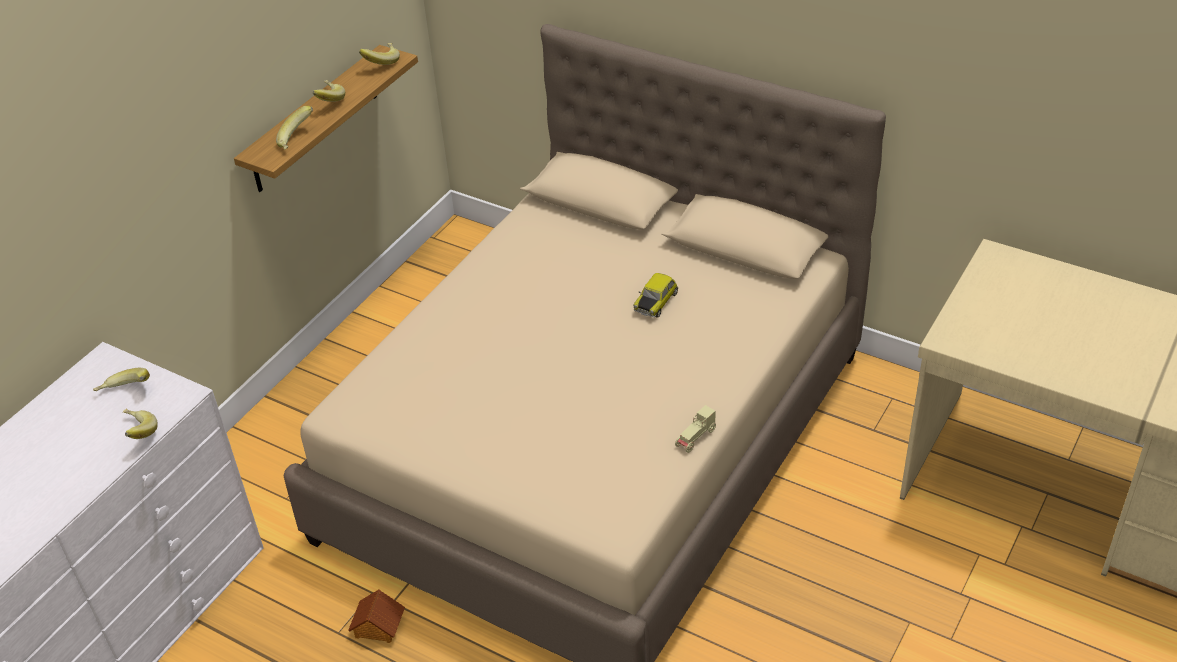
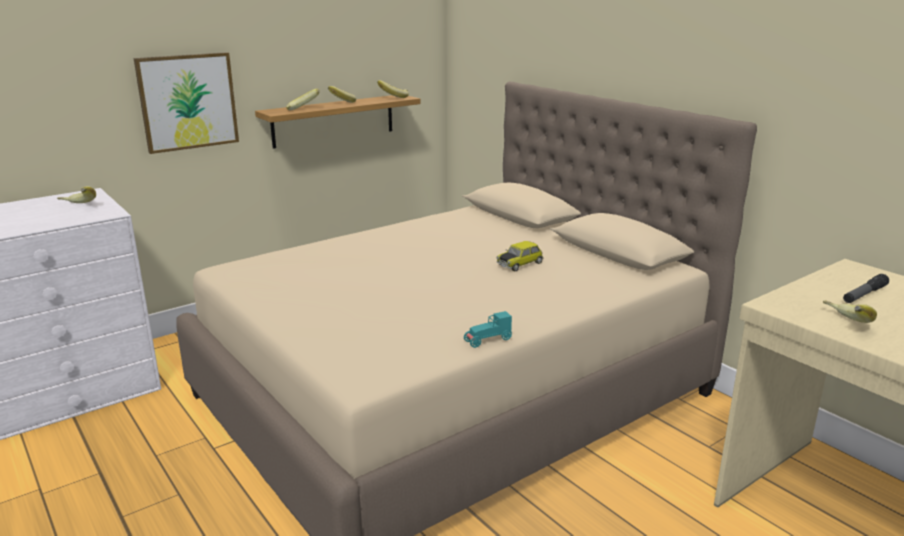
camera: 20 degrees right, 20 degrees down
(137, 434) = (54, 222): banana -> banana (843, 323)
(165, 188) = (188, 102): none -> picture
(377, 626) = (187, 460): toy house -> none
(696, 438) = (487, 341): beige toy car -> turquoise toy car
(1013, 298) = (864, 294): none -> flashlight

